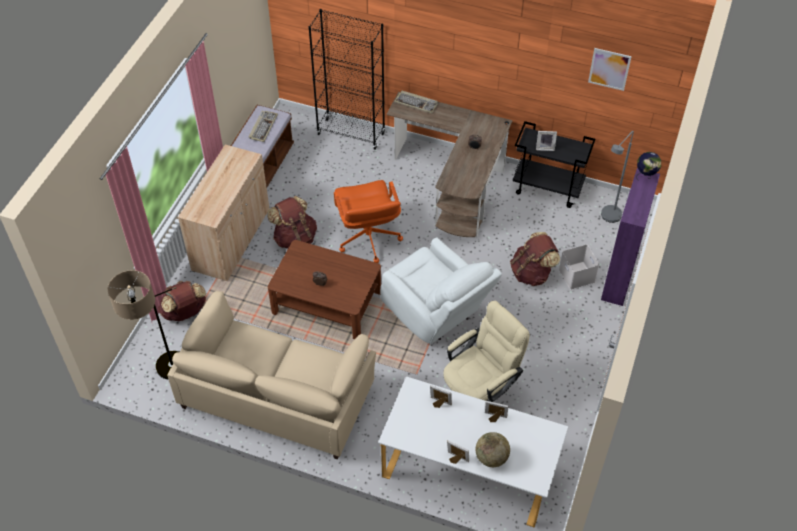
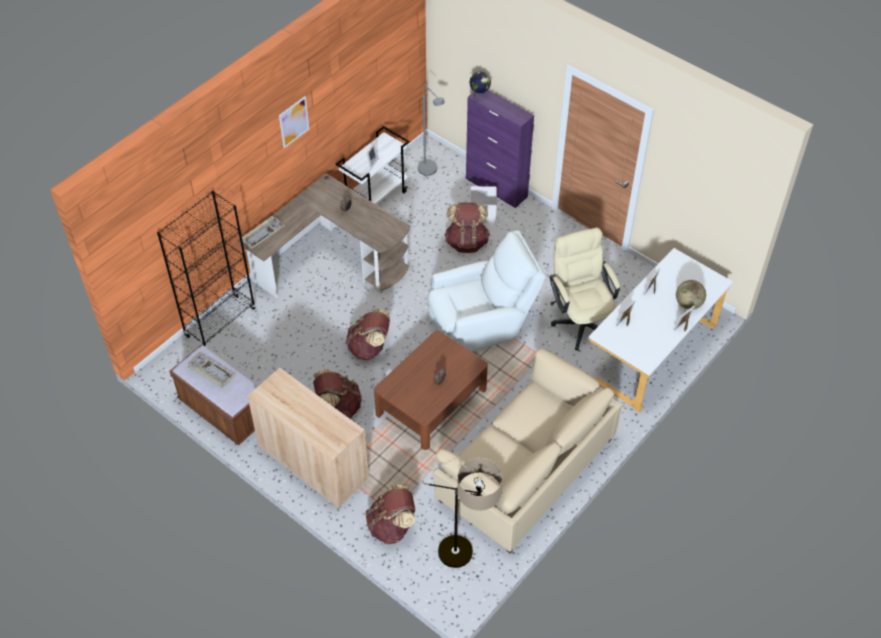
camera: 70 degrees left, 0 degrees up
(368, 239) = (369, 348): orange office chair -> brown backpack
(548, 188) = (375, 198): black cart -> white cart
(609, 69) = (376, 58): picture -> picture (294, 122)

